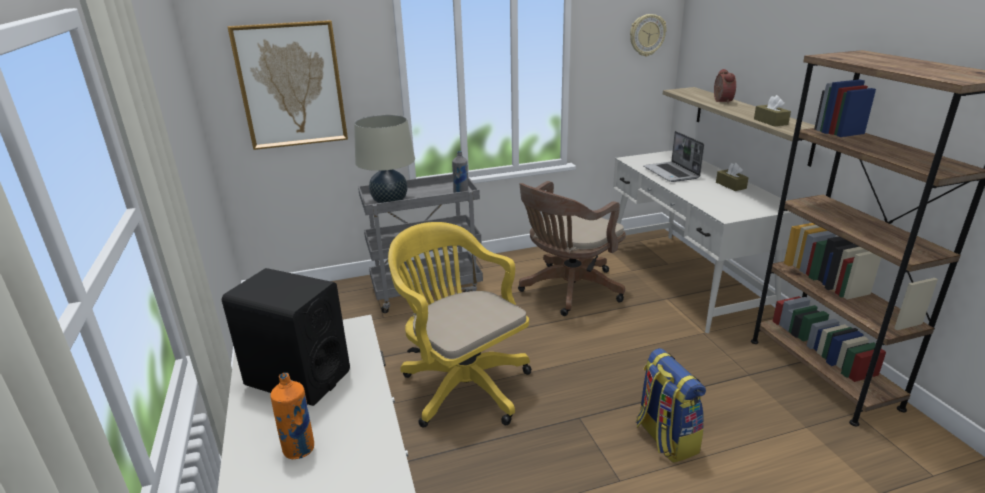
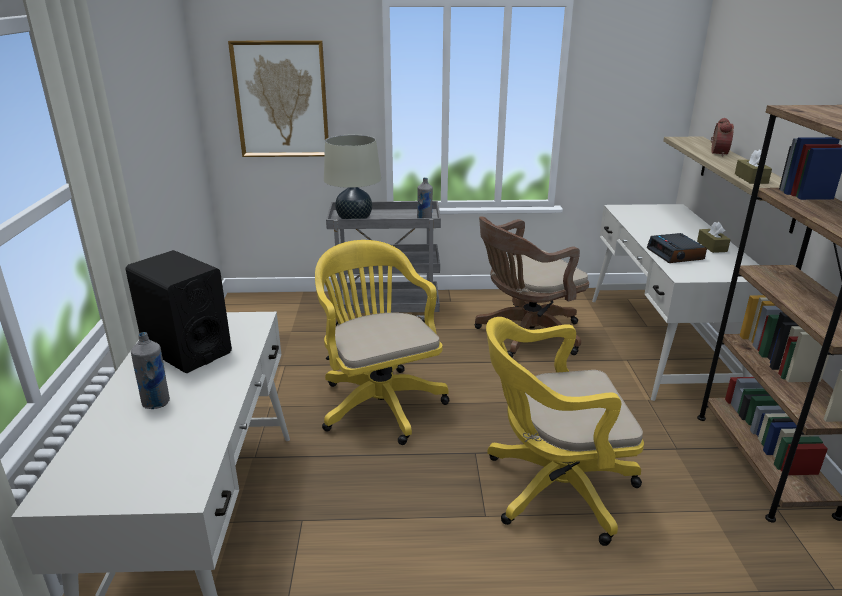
camera: 15 degrees right, 0 degrees up
(299, 449) = (156, 403): orange bottle -> grey bottle
(647, 35) = (656, 76): wall clock -> none
(665, 438) = (551, 488): backpack -> yellow office chair
(671, 173) = (654, 226): laptop -> none
(707, 197) = (675, 254): none -> alarm clock

